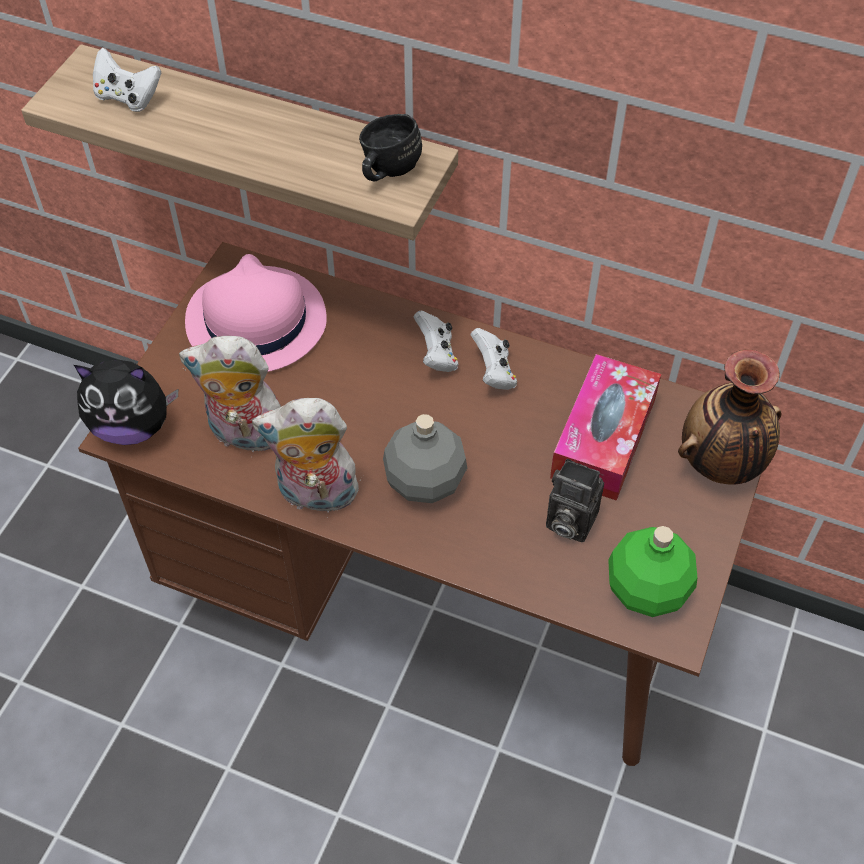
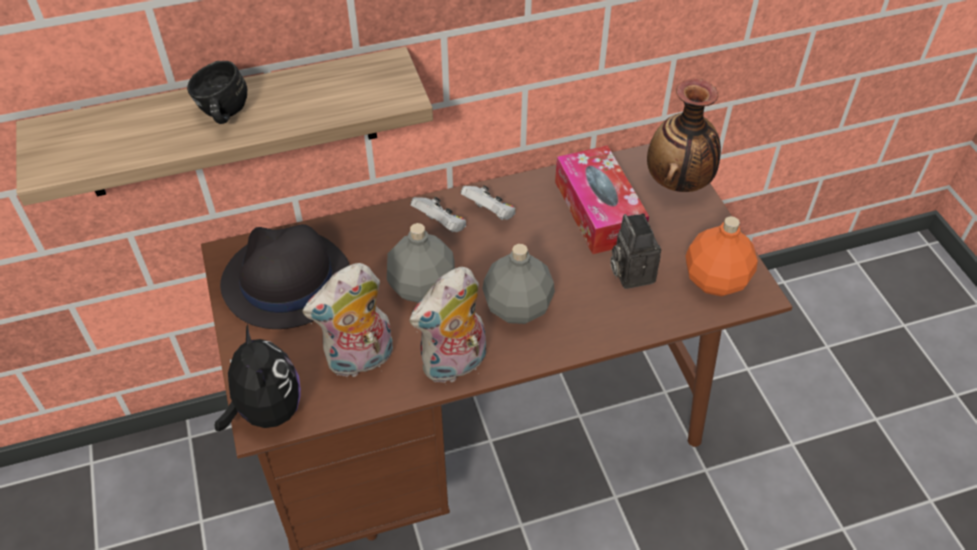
camera: 40 degrees left, 5 degrees down
(128, 98) = (107, 137): white game controller -> none
(132, 426) = (266, 411): plush toy -> plush toy turned 75 degrees counterclockwise
(255, 321) = (285, 281): pink hat -> black hat
(362, 403) = (423, 286): none -> grey bottle
(385, 170) = (372, 83): black mug -> black mug (221, 115)
(567, 521) = (630, 272): camera -> camera turned 90 degrees clockwise
(648, 590) = (716, 280): green bottle -> orange bottle

